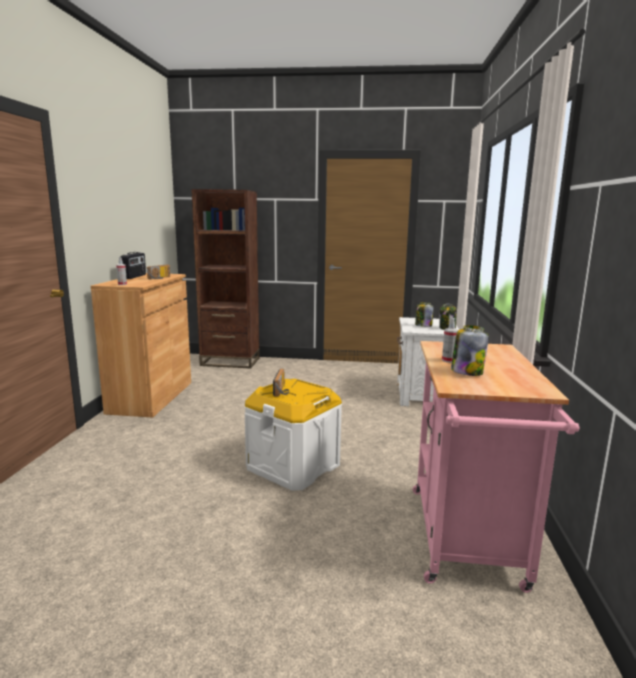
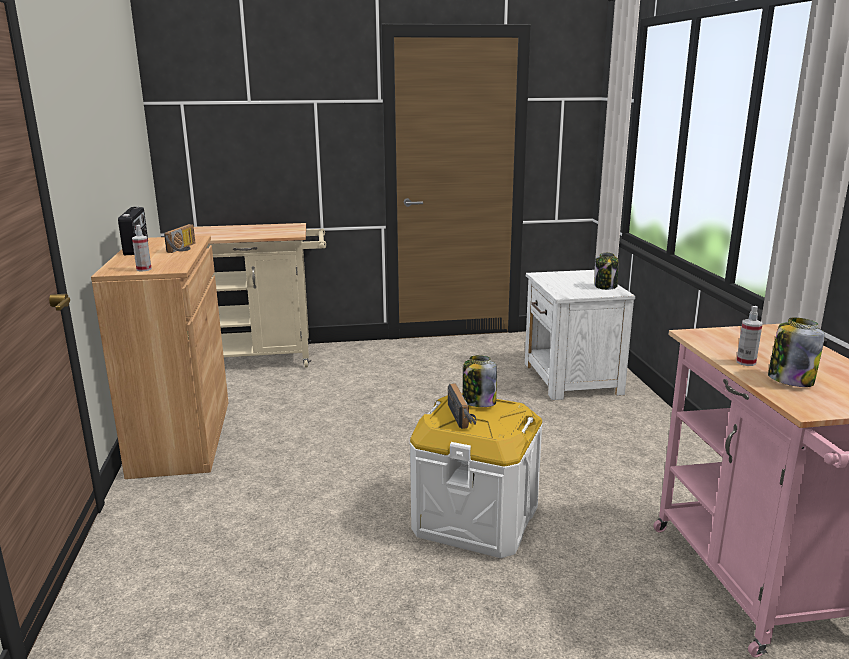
camera: 15 degrees left, 5 degrees up
(230, 362) = (264, 358): brown bookcase -> beige cart
(423, 326) = (571, 285): jar -> jar (478, 402)

